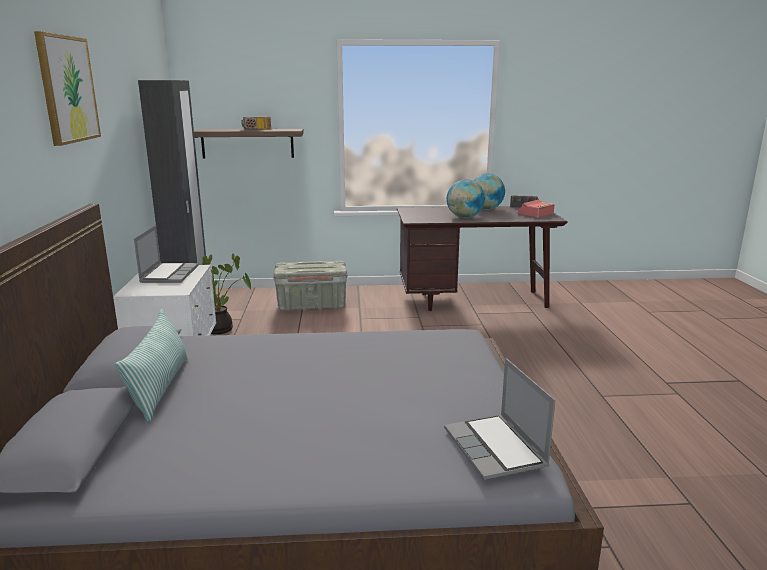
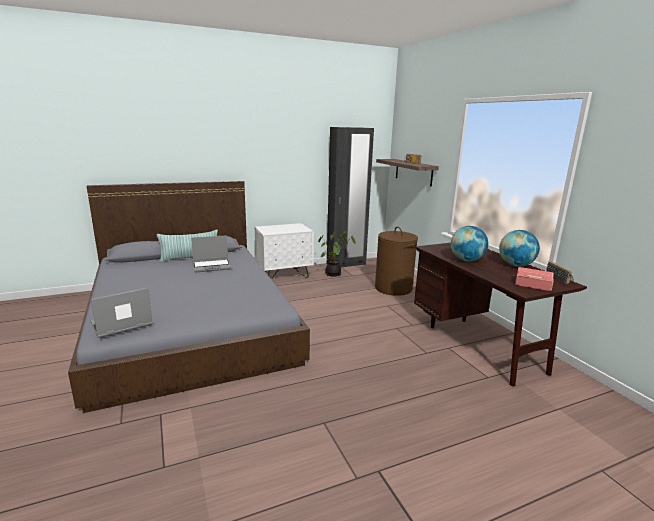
camera: 70 degrees right, 0 degrees up
(67, 89) = (244, 129): picture -> none
(169, 274) = (291, 228): laptop -> laptop (212, 266)
(312, 305) = (393, 288): grey storage box -> brown laundry basket

